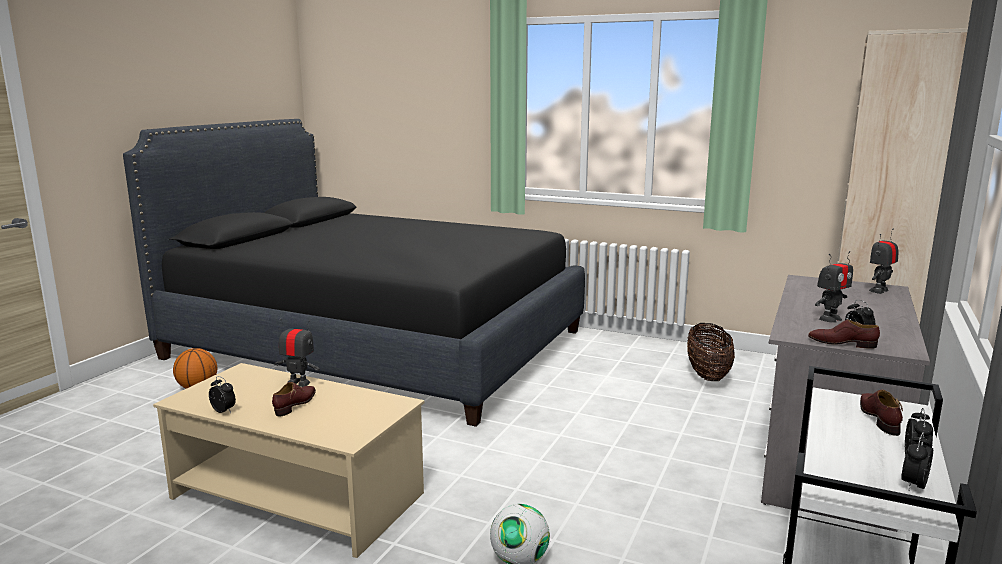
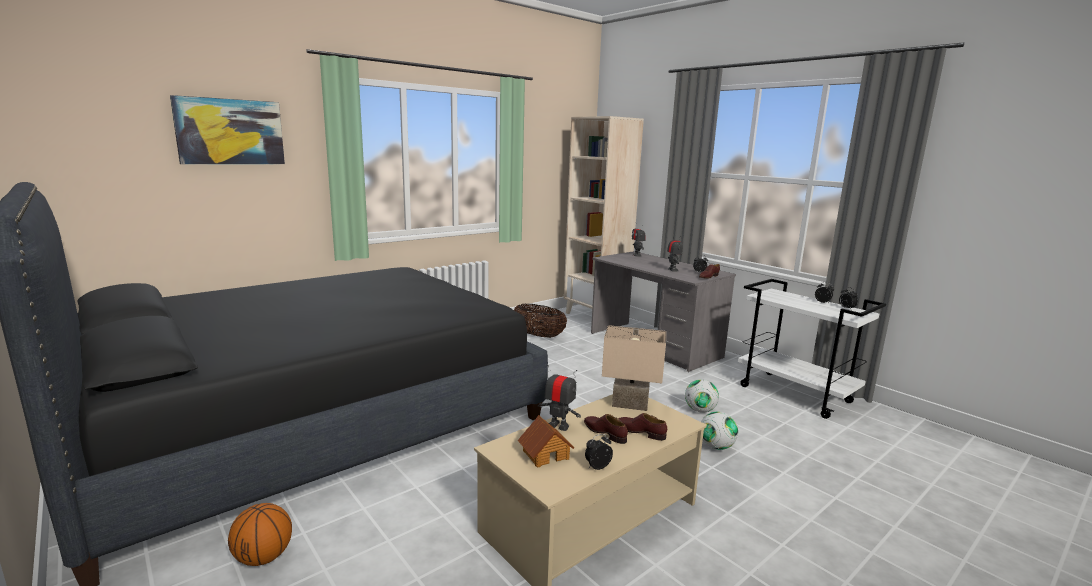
camera: 65 degrees left, 0 degrees up
(239, 388) = (545, 454): none -> toy house
(298, 383) = (558, 426): toy robot -> toy robot turned 75 degrees clockwise
(375, 406) = (629, 404): none -> beige table lamp
(426, 80) = (230, 132): none -> picture
(625, 532) = (700, 410): none -> football
(879, 418) = (784, 296): brown shoe -> brown shoe (640, 432)

